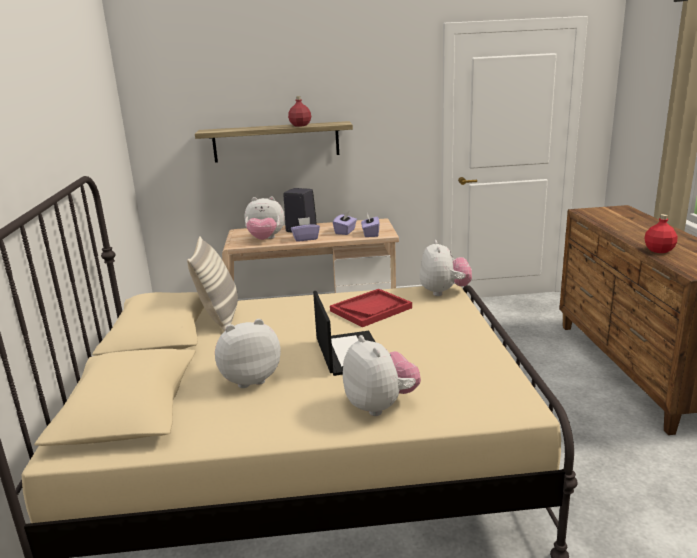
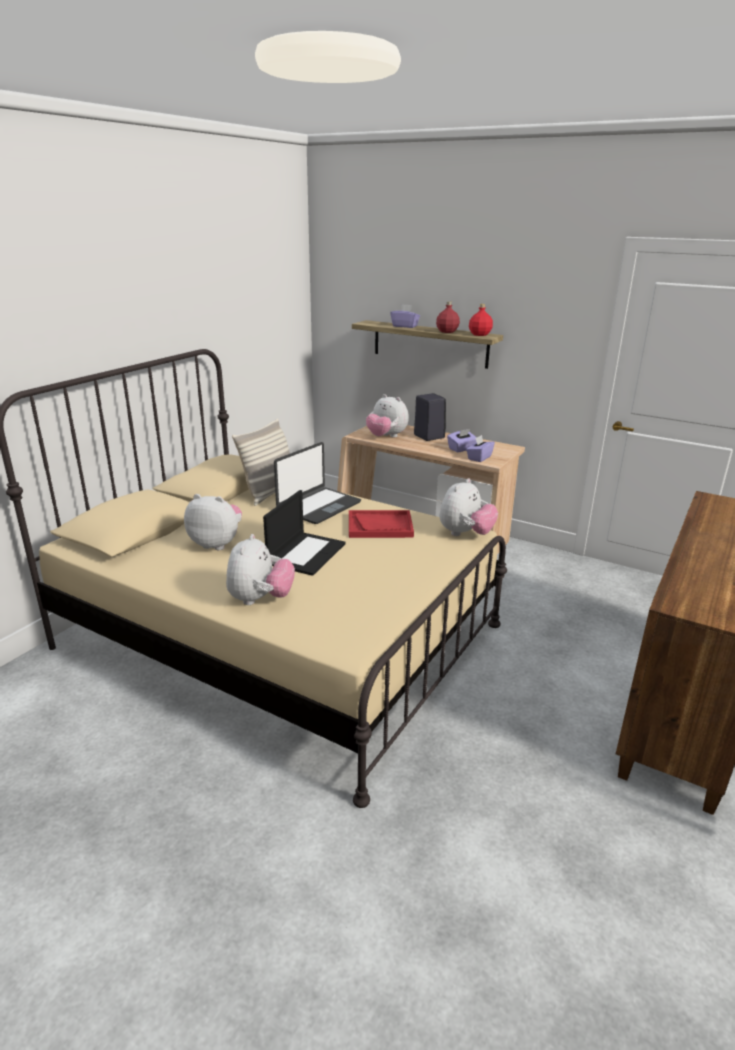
camera: 35 degrees right, 5 degrees up
(289, 313) = (318, 506): none -> laptop
(305, 238) = (418, 445): purple tissue box -> purple tissue box (405, 326)
(658, 250) = (692, 567): red bottle -> red bottle (479, 334)

